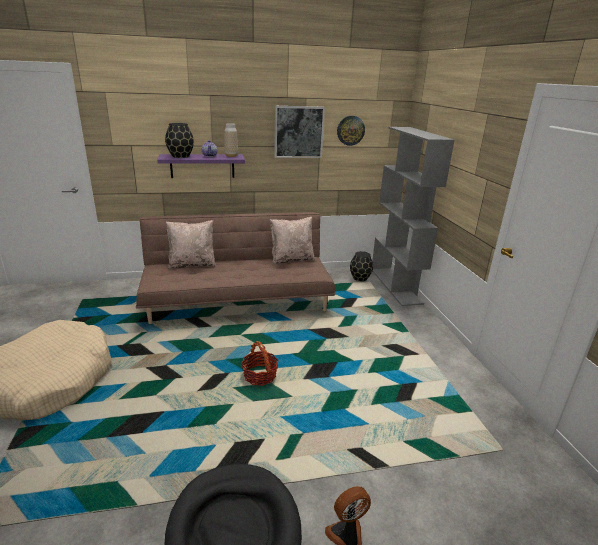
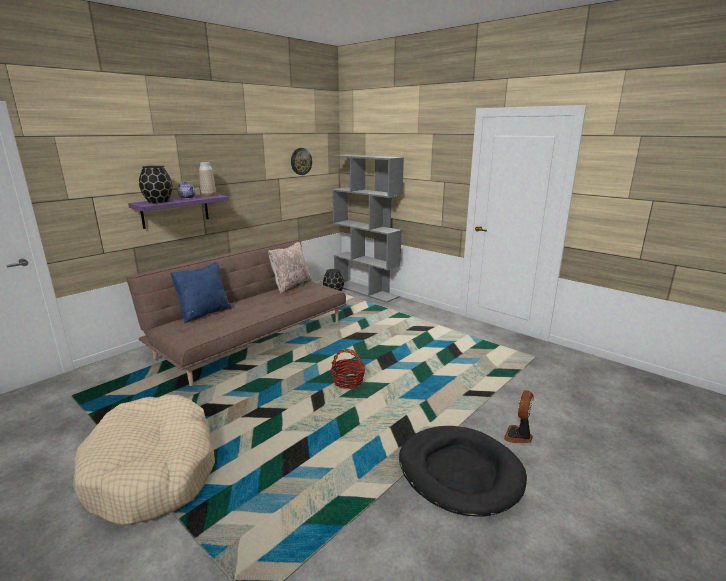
camera: 35 degrees left, 5 degrees down
(192, 264) = (204, 313): beige pillow -> blue pillow
(298, 132) = (260, 166): picture -> none

